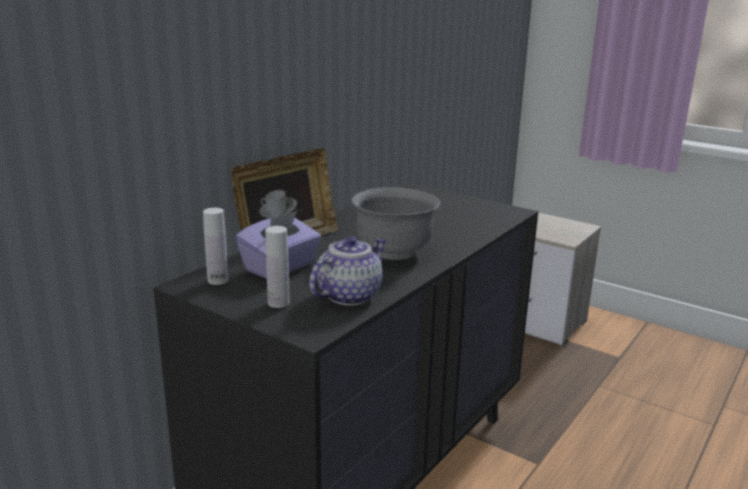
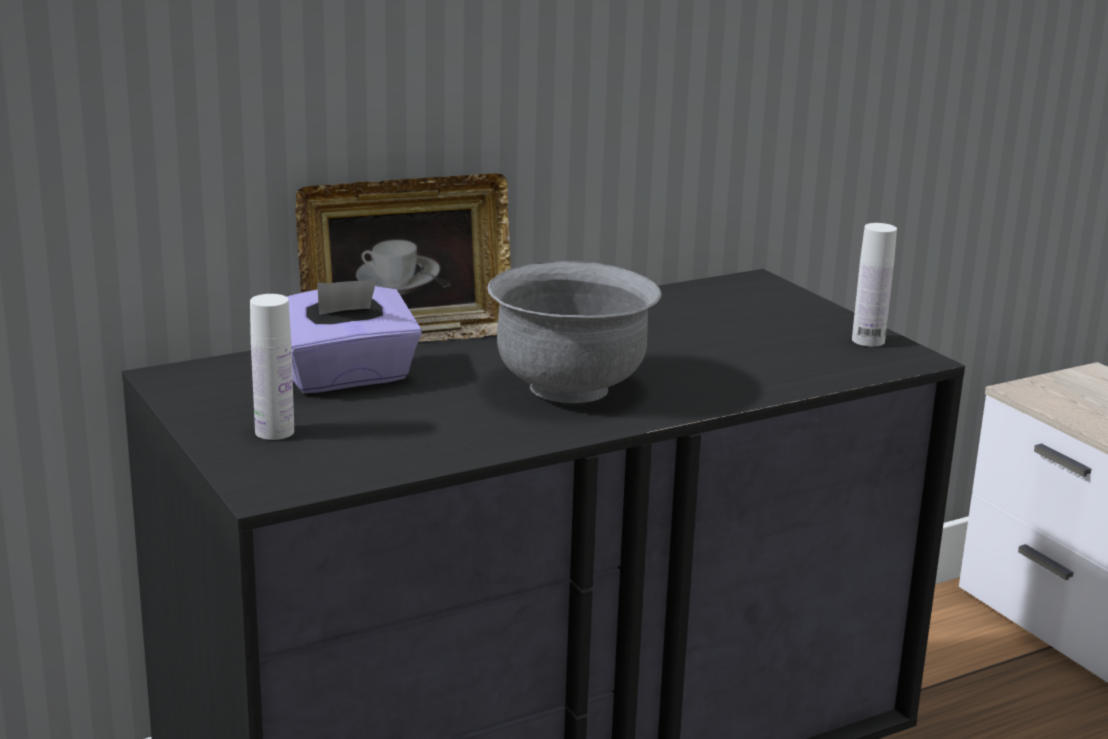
camera: 25 degrees right, 0 degrees up
(218, 280) = (225, 379): white bottle -> white bottle (868, 340)
(349, 295) = (402, 443): teapot -> none

